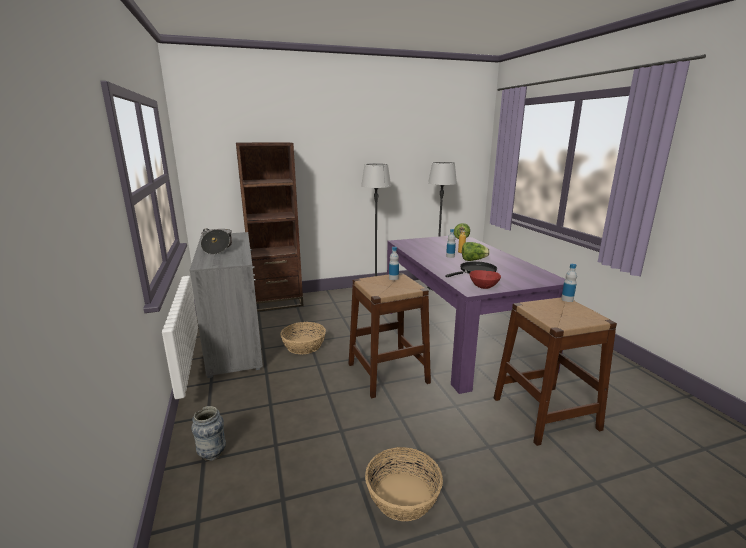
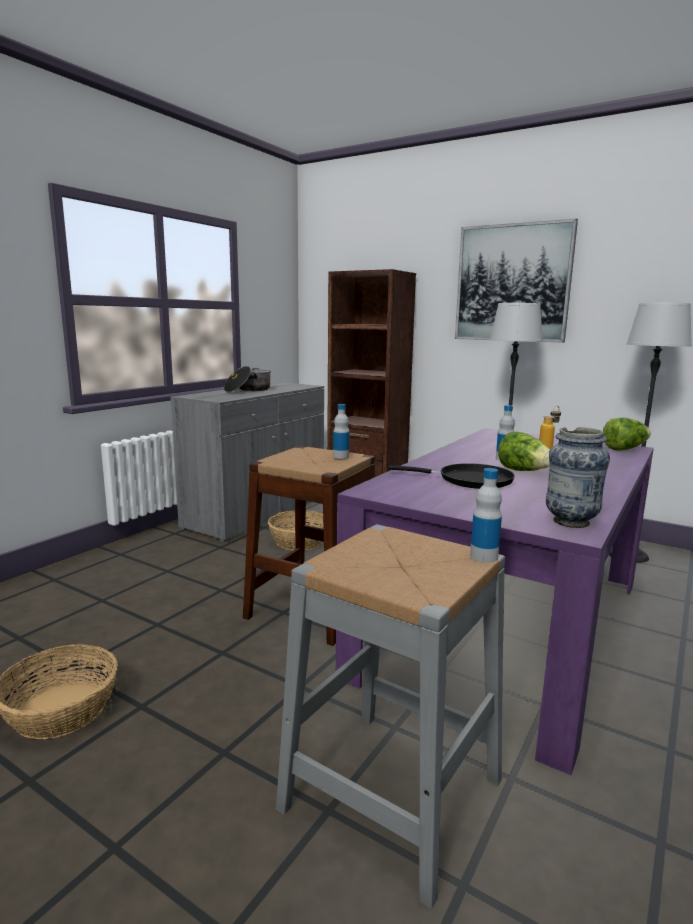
camera: 50 degrees right, 5 degrees down
(212, 454) = (65, 579): vase -> vase (570, 522)
(354, 149) = (512, 283): none -> picture
(483, 287) = (401, 495): red bowl -> none
(545, 413) = (392, 793): brown stool -> grey stool

